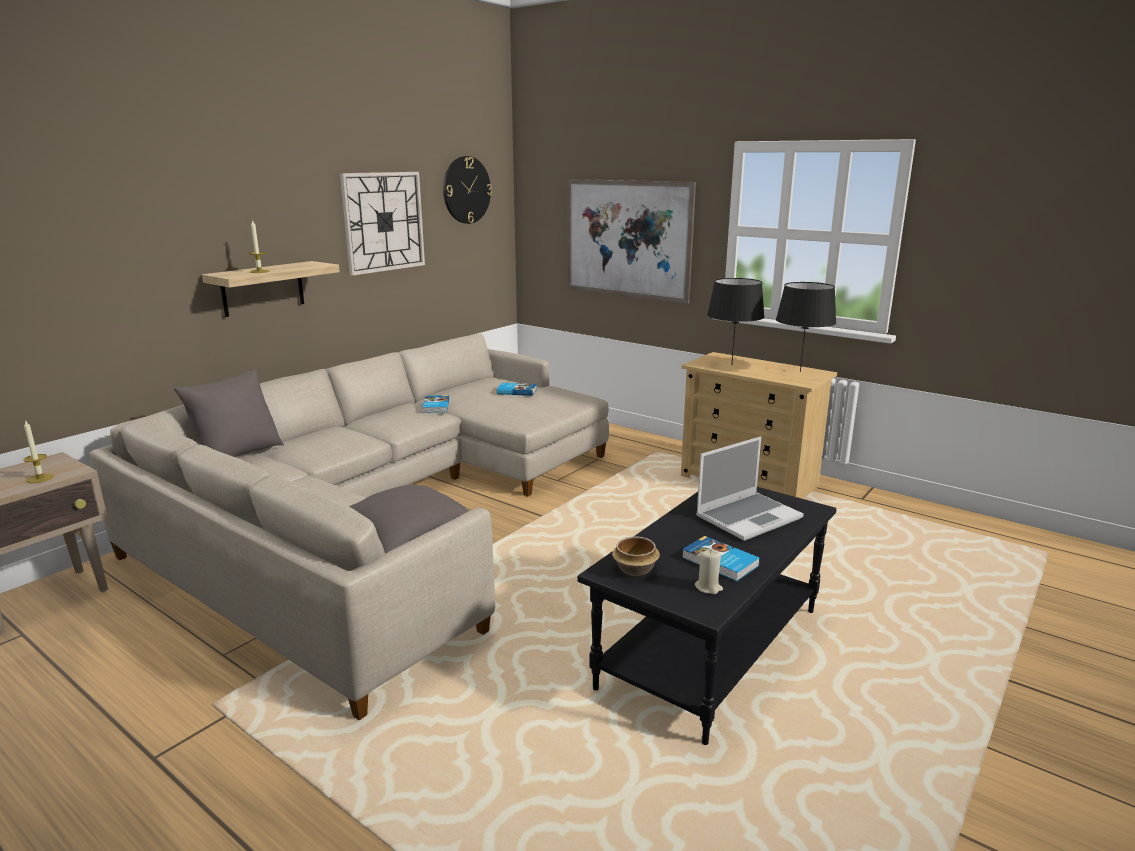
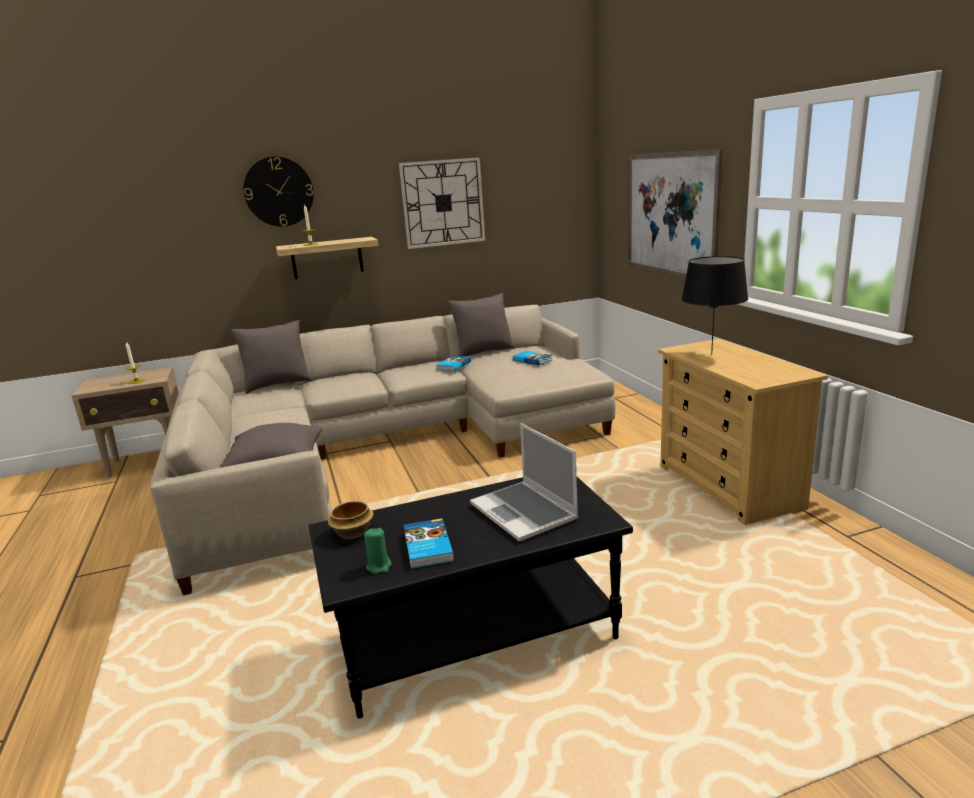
camera: 35 degrees right, 0 degrees up
(446, 390) = (483, 352): none -> grey pillow
(466, 190) = (536, 171): wall clock -> wall clock (279, 192)
(708, 587) = (379, 566): beige candle -> green candle
(748, 517) = (525, 512): laptop -> laptop turned 60 degrees clockwise
(800, 371) = (779, 369): black table lamp -> none

